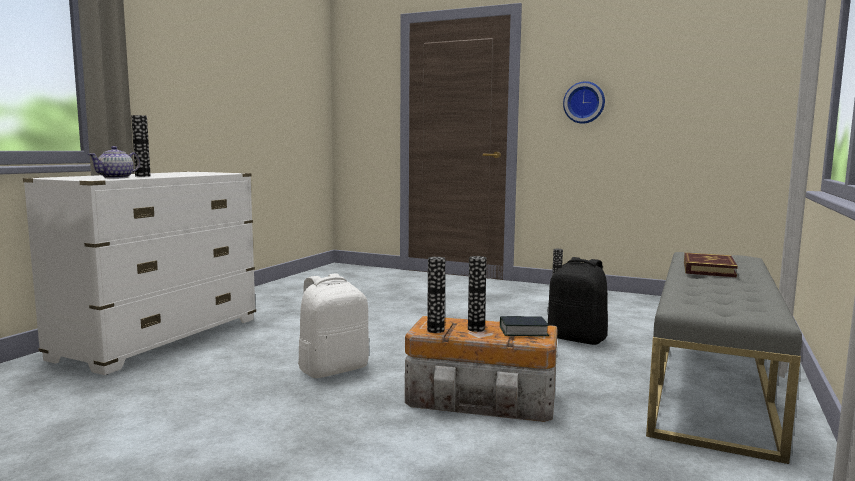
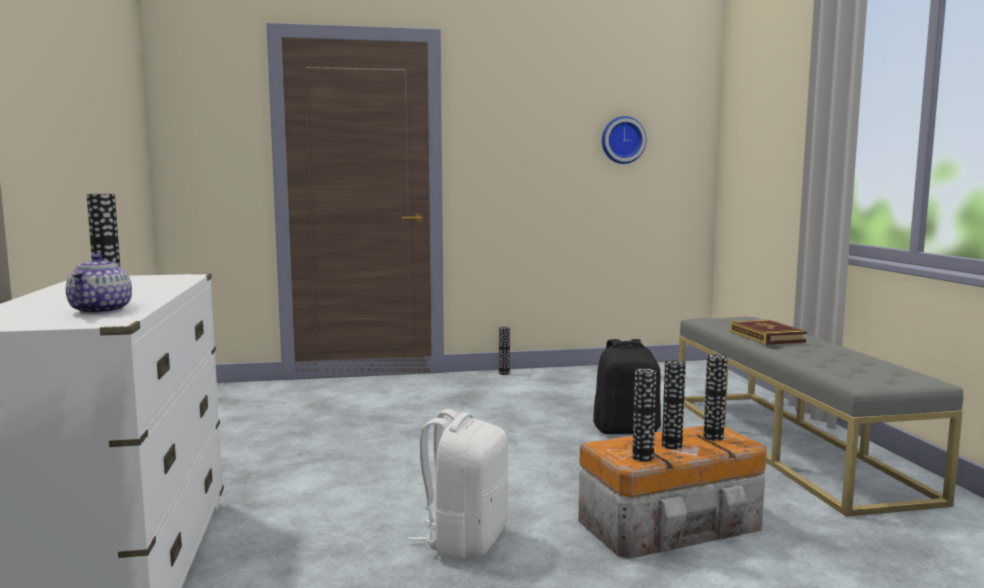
camera: 35 degrees left, 0 degrees up
(523, 331) = (713, 437): book -> vase
(584, 102) = (521, 155): wall clock -> wall clock (622, 140)

